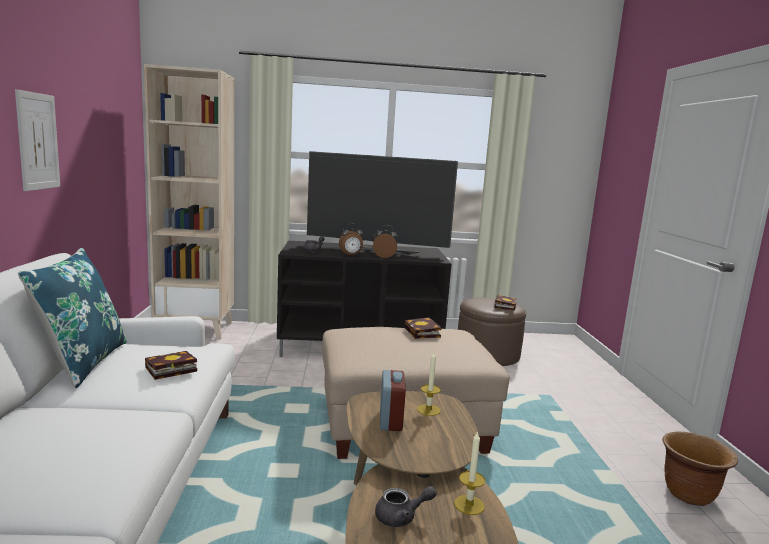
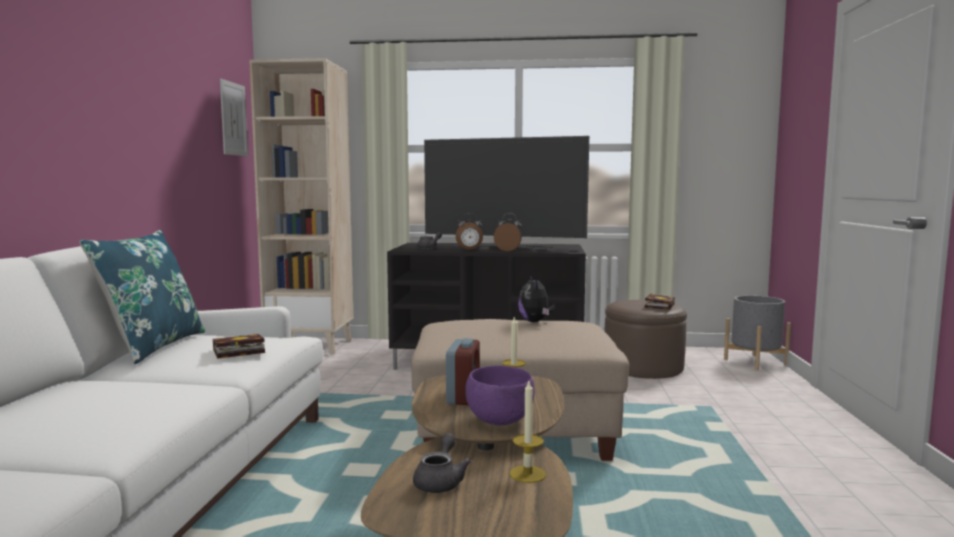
camera: 10 degrees right, 5 degrees down
(38, 141) = (129, 131): picture -> picture (233, 119)
(401, 517) = (440, 481): grey teapot -> grey teapot turned 75 degrees counterclockwise
(423, 333) = (535, 321): book -> plush toy
(432, 450) = (498, 421): none -> purple bowl
(571, 349) = (755, 362): none -> grey planter
(689, 495) = (873, 510): brown planter -> none

